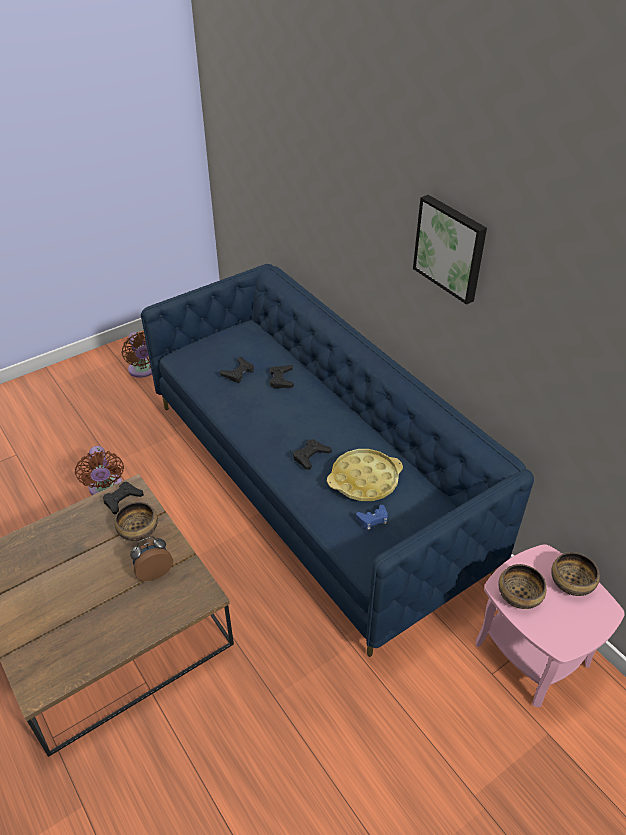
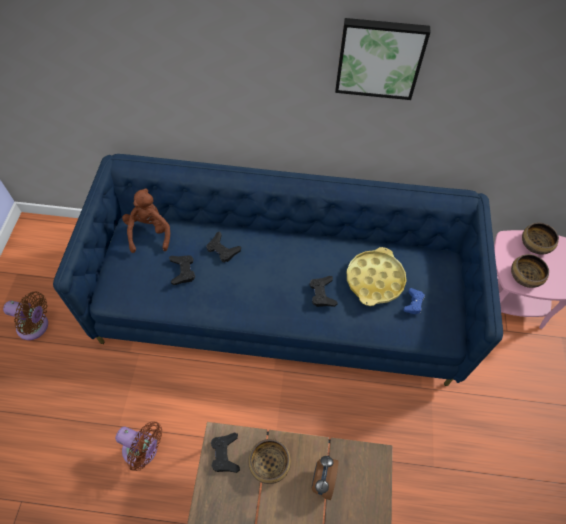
camera: 50 degrees left, 15 degrees up
(250, 338) = (149, 232): none -> brown plush toy

